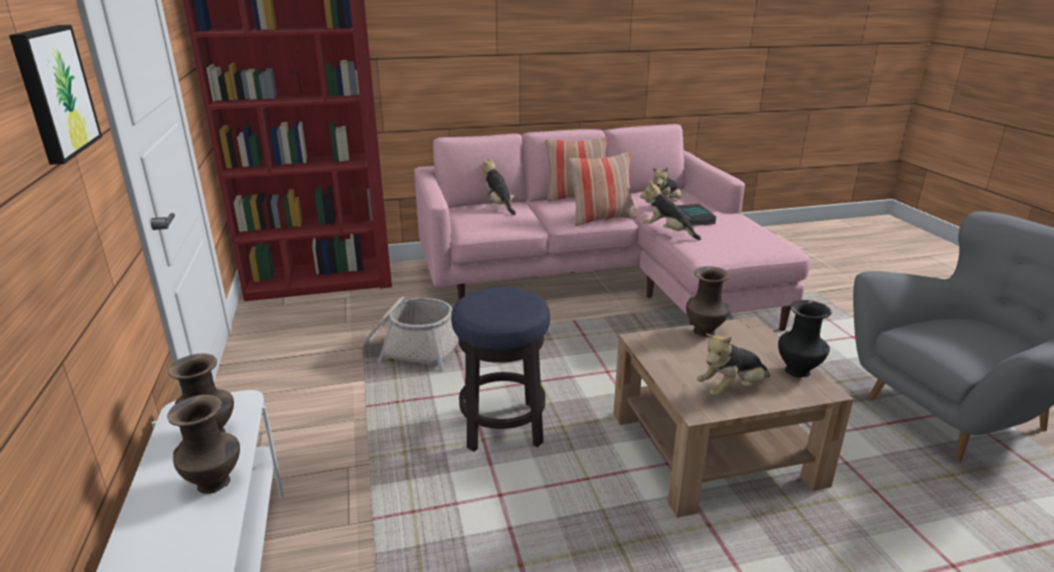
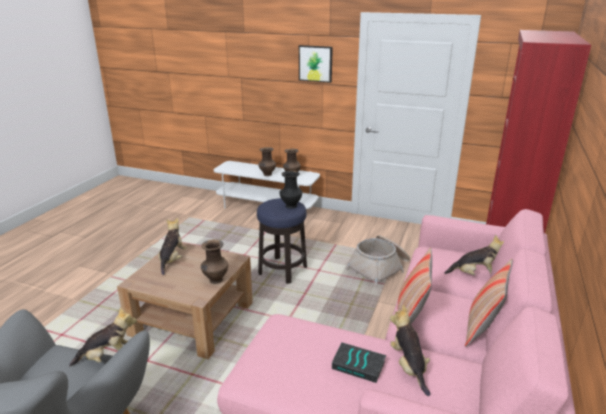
camera: 125 degrees right, 0 degrees up
(667, 232) = (342, 329): plush toy -> plush toy (108, 357)
(798, 372) = (150, 285): black vase -> black vase (290, 206)

